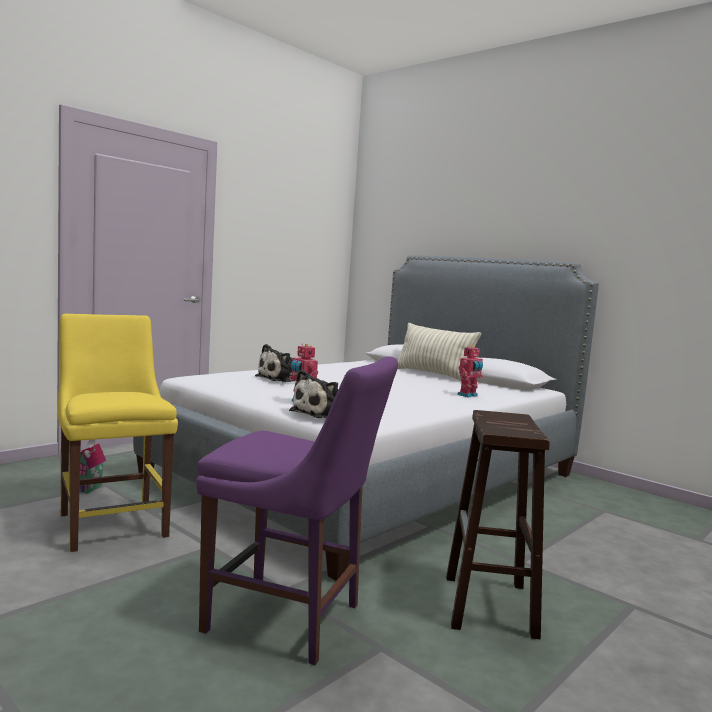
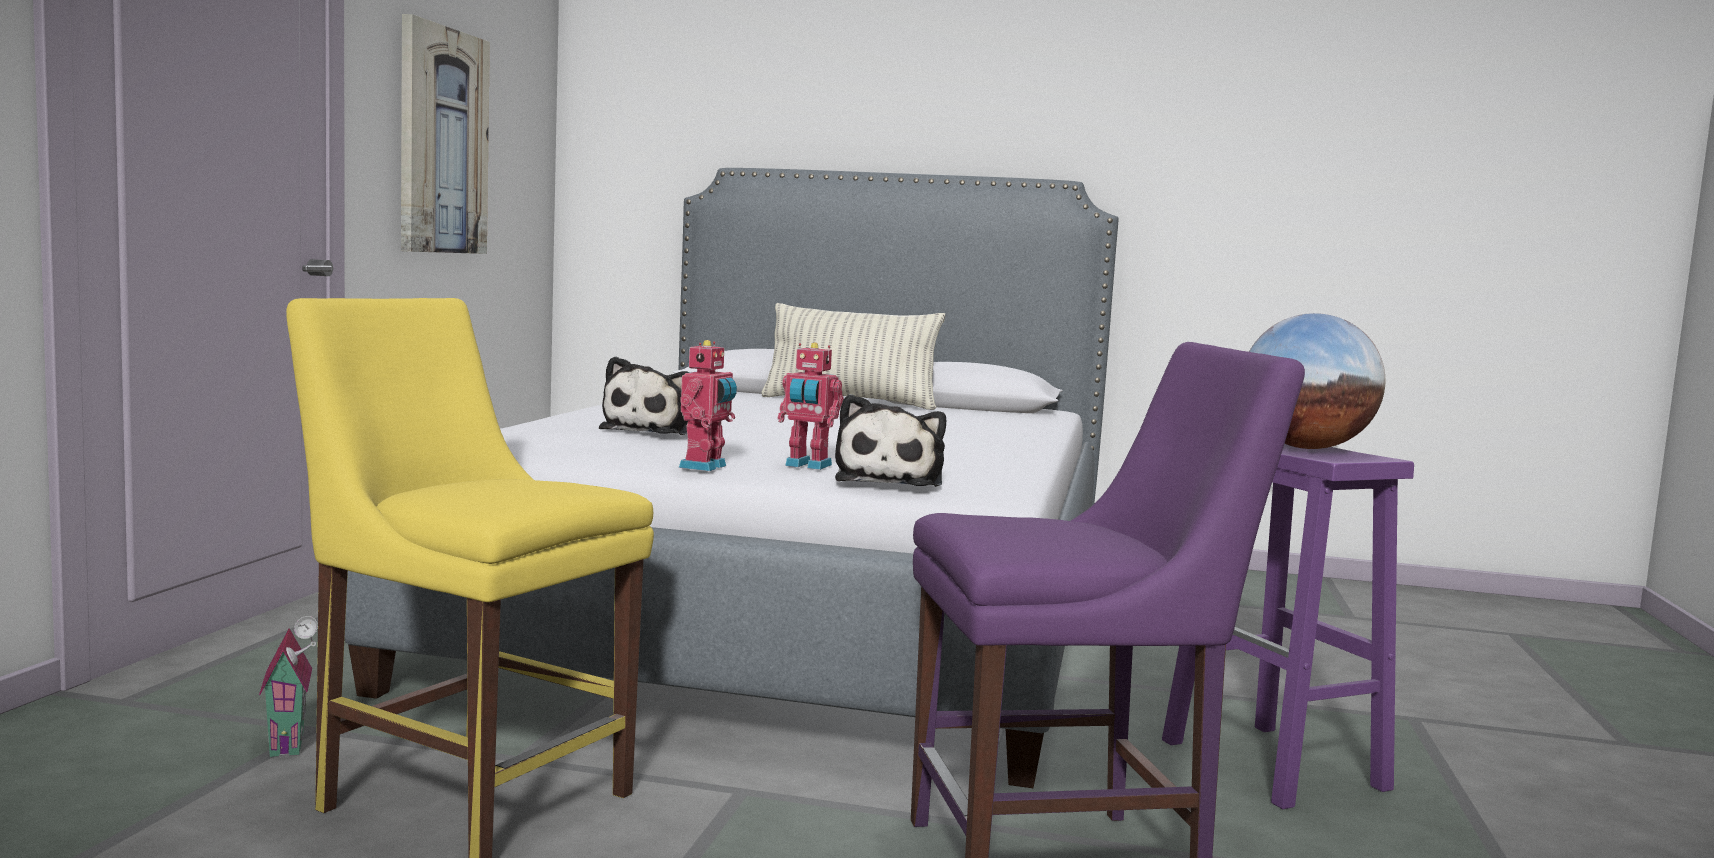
camera: 30 degrees left, 0 degrees up
(273, 245) = (442, 141): none -> picture
(468, 395) = (994, 429): toy robot -> toy robot (706, 467)
(490, 606) = (1276, 765): brown stool -> purple stool
(507, 423) = (1305, 448): none -> globe

